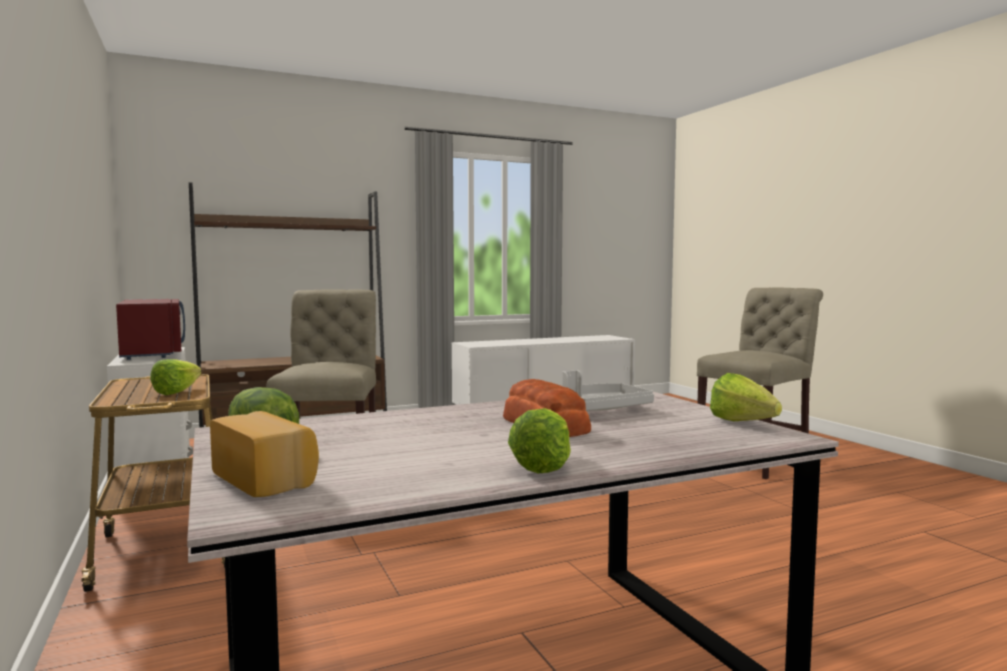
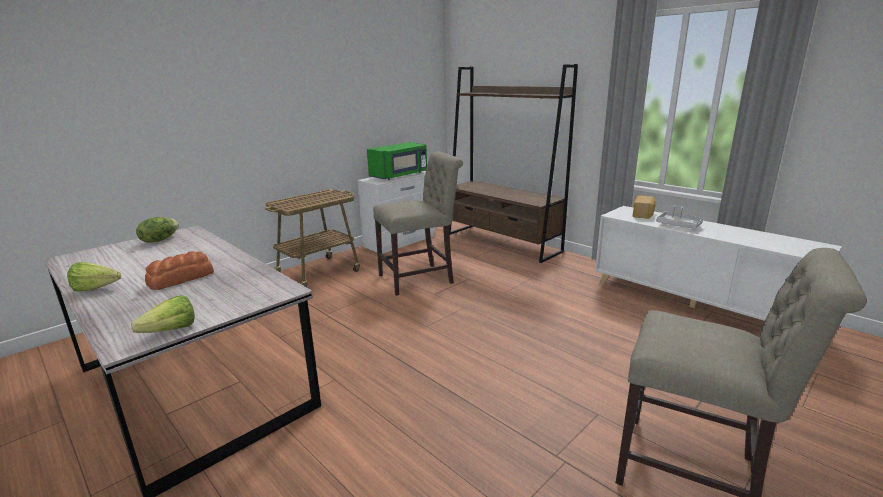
camera: 70 degrees right, 15 degrees up
(153, 354) = (400, 175): red microwave -> green microwave
(181, 391) = (306, 204): lettuce -> none
(267, 478) = (106, 251): bread -> bread (643, 214)
(599, 409) = (226, 285): grey tray -> grey tray (678, 225)

